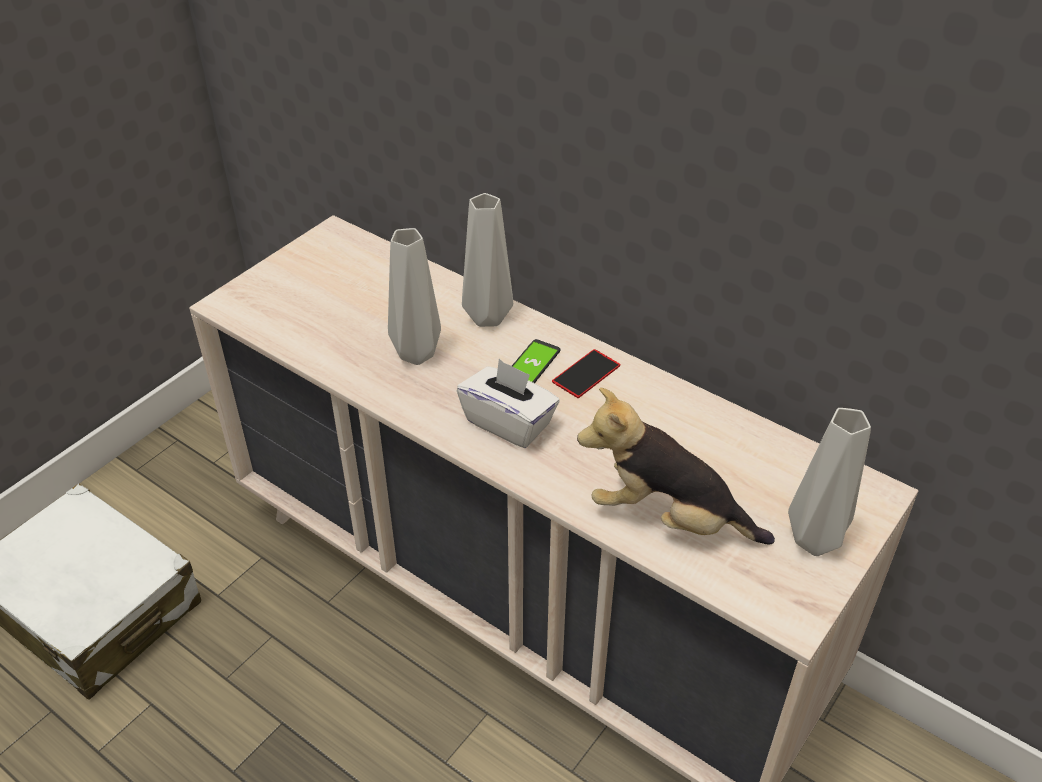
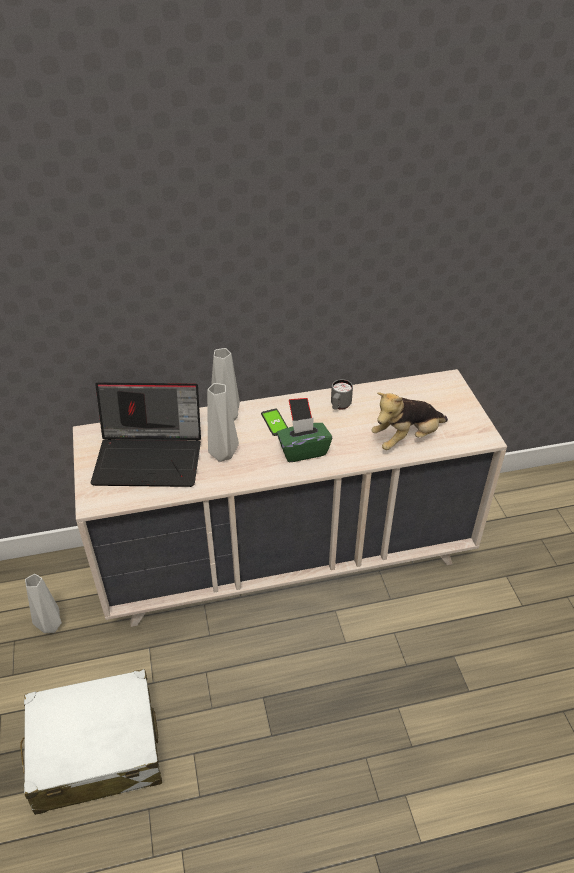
camera: 50 degrees left, 0 degrees up
(346, 300) = (151, 457): none -> laptop
(509, 422) = (303, 451): white tissue box -> green tissue box
(645, 406) = (339, 406): none -> grey mug
(817, 540) = (456, 408): grey vase -> grey vase (51, 625)

